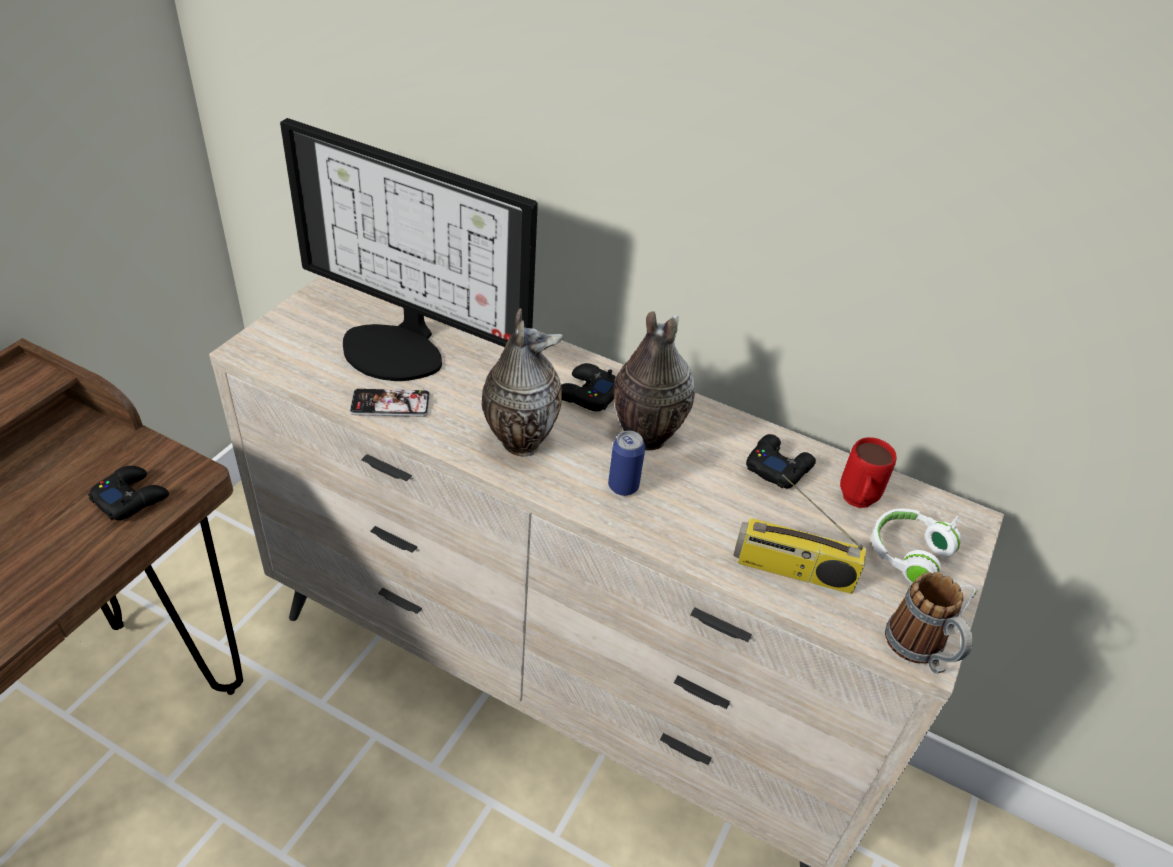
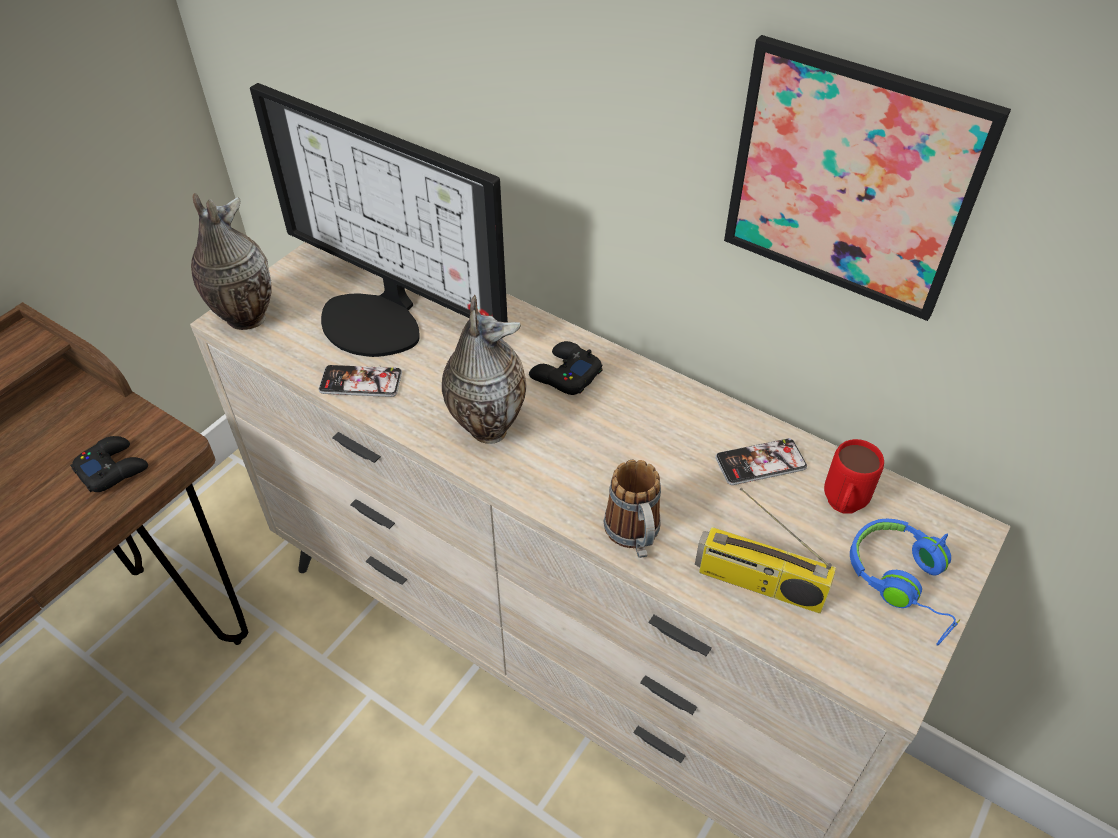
camera: 10 degrees right, 5 degrees up
(623, 486) = (588, 480): can -> none
(643, 438) = (618, 426): vase -> vase (243, 318)
(778, 467) = (760, 463): black game controller -> phone
(863, 200) = (850, 181): none -> picture
(920, 652) = (886, 685): mug -> mug (634, 537)
(921, 565) = (904, 583): white headphones -> blue headphones

